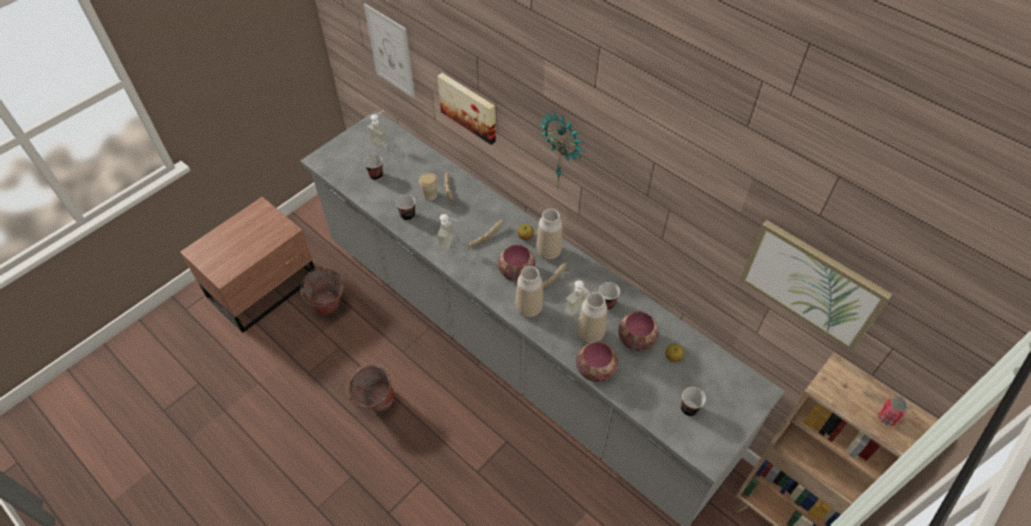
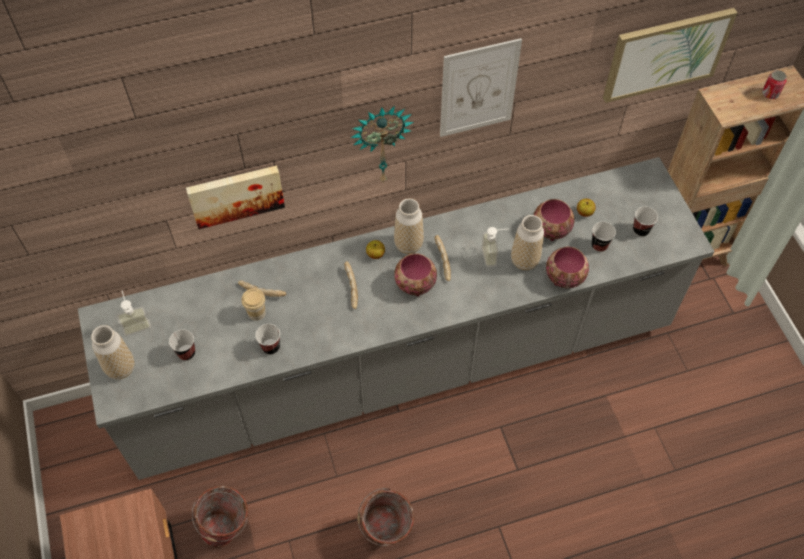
camera: 60 degrees left, 5 degrees up
(391, 52) = (89, 225): picture -> picture (478, 88)
(451, 243) = (338, 323): soap dispenser -> none
(529, 309) = (465, 295): vase -> vase (120, 368)
(607, 304) = (499, 230): cup -> cup (599, 245)

